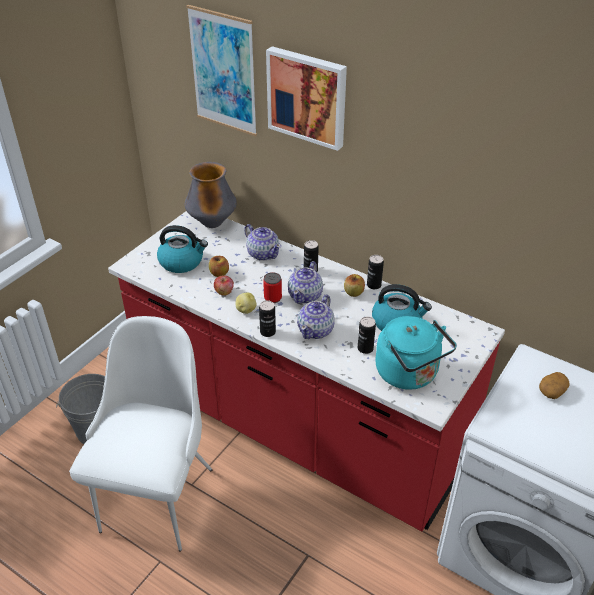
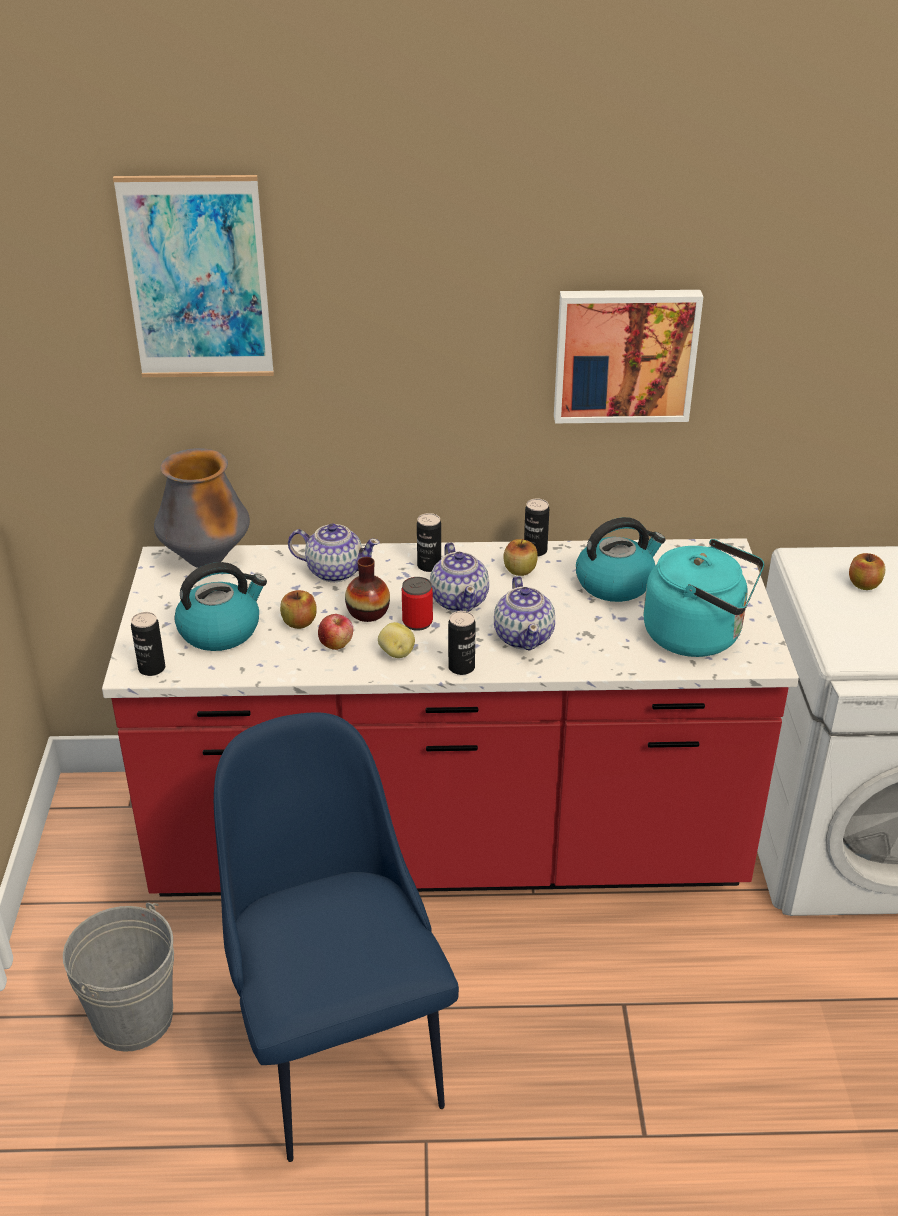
camera: 35 degrees left, 5 degrees down
(157, 499) = (337, 1058): white chair -> blue chair
(255, 282) = (368, 612): none -> vase
(308, 97) = (375, 278): picture -> picture (624, 354)
(365, 348) = (612, 631): can -> can (152, 668)
(552, 391) = (864, 584): potato -> apple

